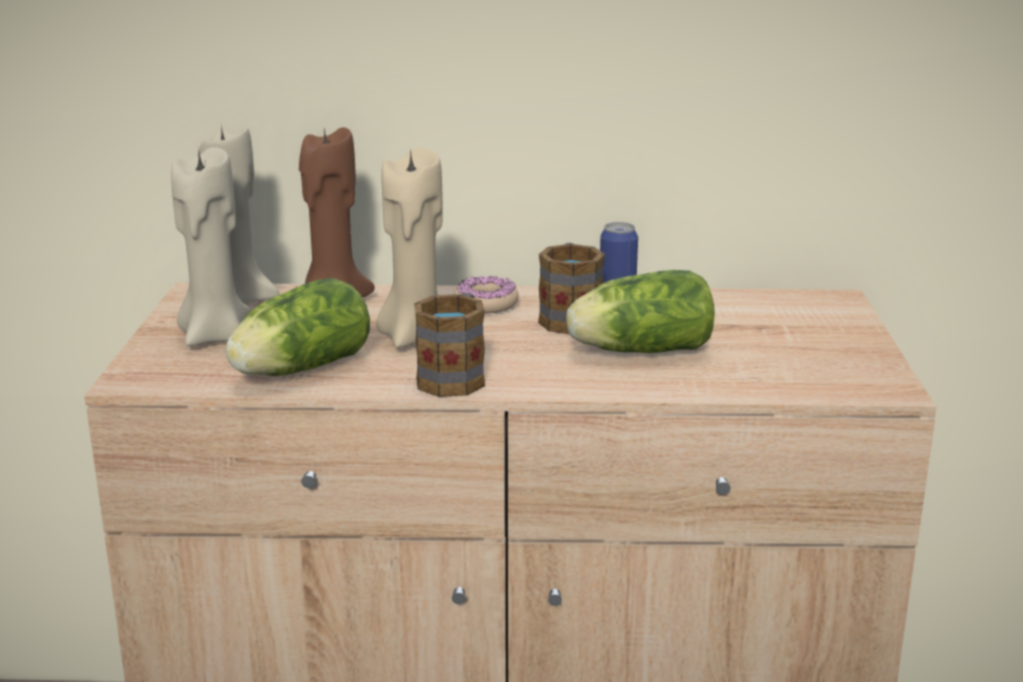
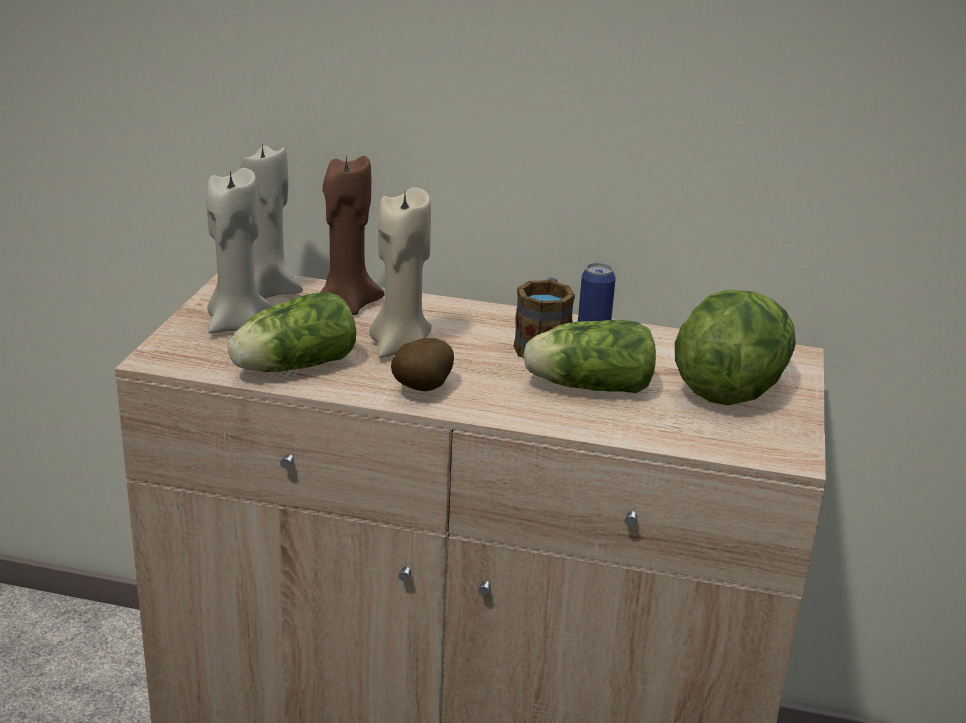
camera: 10 degrees right, 5 degrees up
(455, 375) = (419, 390): mug -> potato
(486, 304) = (476, 321): donut -> none
(790, 334) = (731, 388): none -> lettuce

